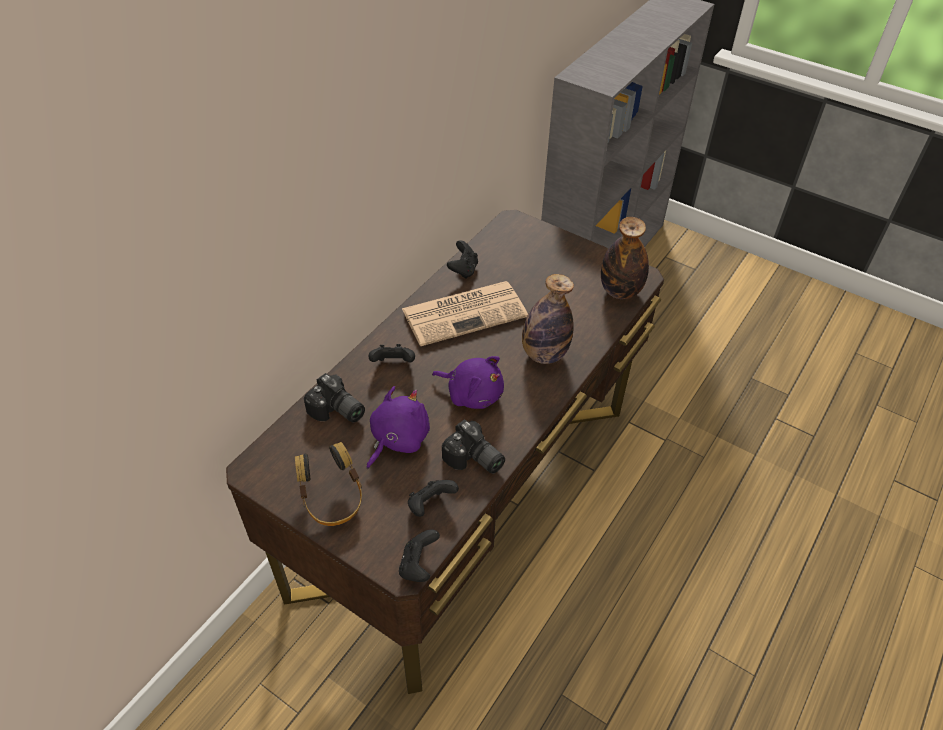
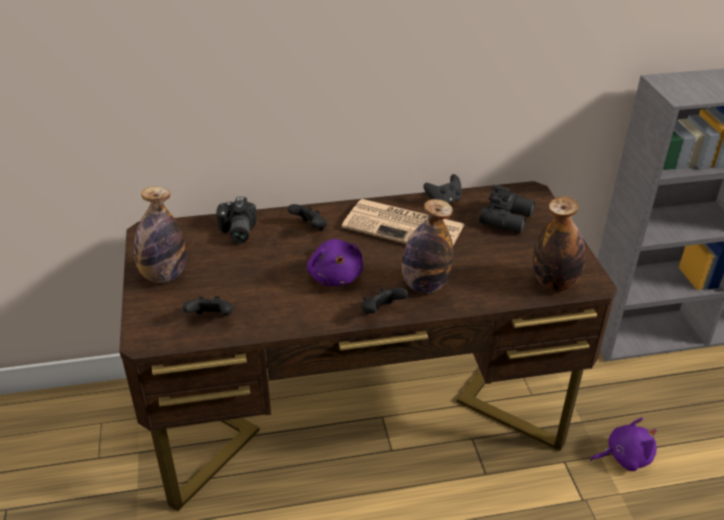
camera: 45 degrees right, 10 degrees down
(332, 500) = (163, 275): headphones -> bottle
(397, 439) = (248, 270): purple plush toy -> purple plush toy (624, 457)
(418, 565) = (155, 344): black game controller -> black game controller (381, 312)
(473, 460) = (276, 313): camera -> none
(526, 256) = (508, 218): none -> black binoculars

